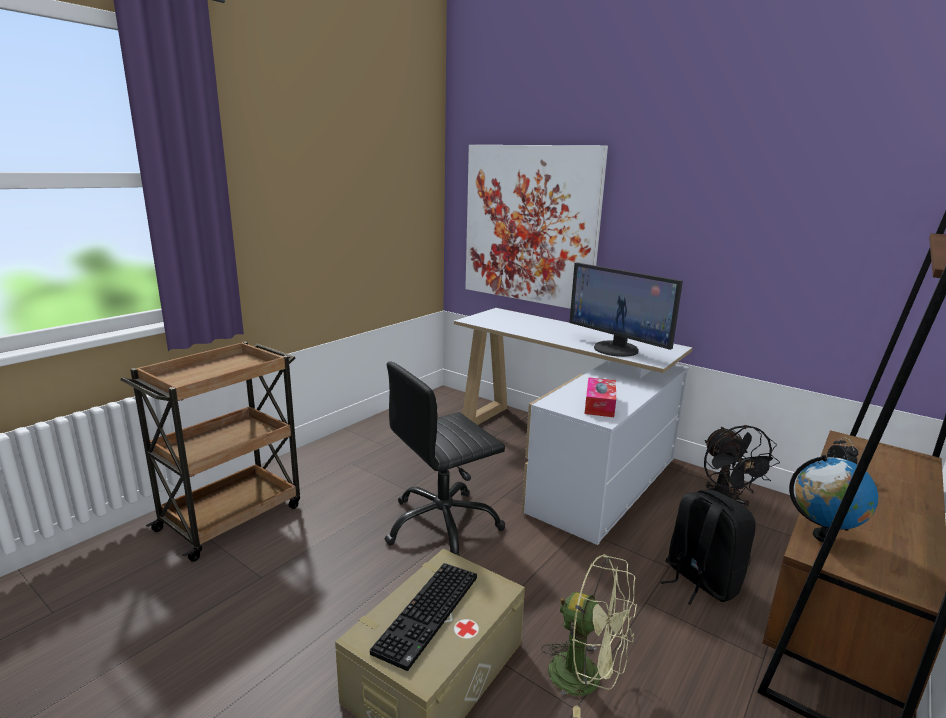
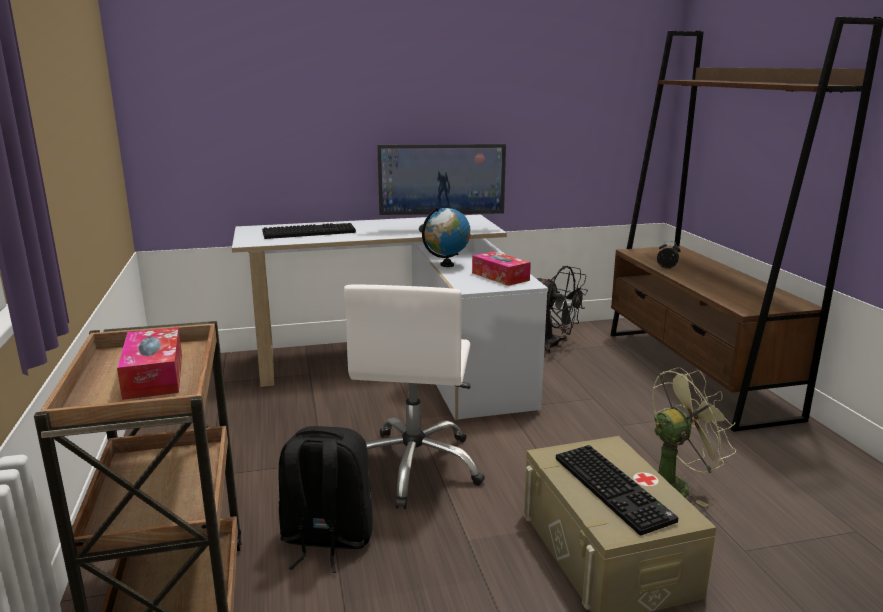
camera: 50 degrees left, 0 degrees up
(217, 373) = (154, 376): none -> tissue box
(443, 525) = (414, 467): black office chair -> white office chair
(522, 324) = (310, 232): none -> keyboard
(530, 225) = (269, 112): picture -> none
(700, 581) = (620, 395): black backpack -> black backpack (326, 540)
(823, 536) = (733, 300): globe -> globe (447, 265)

